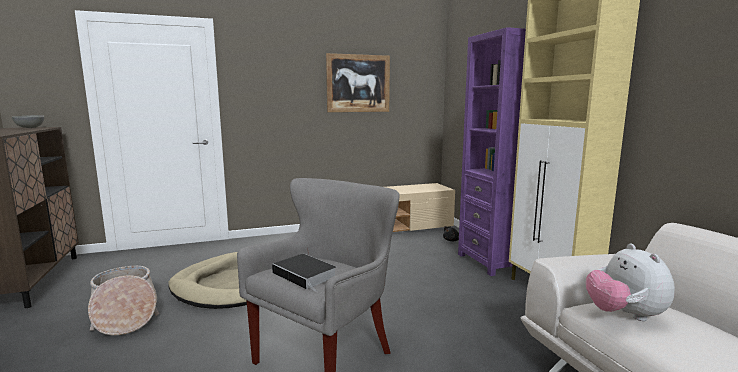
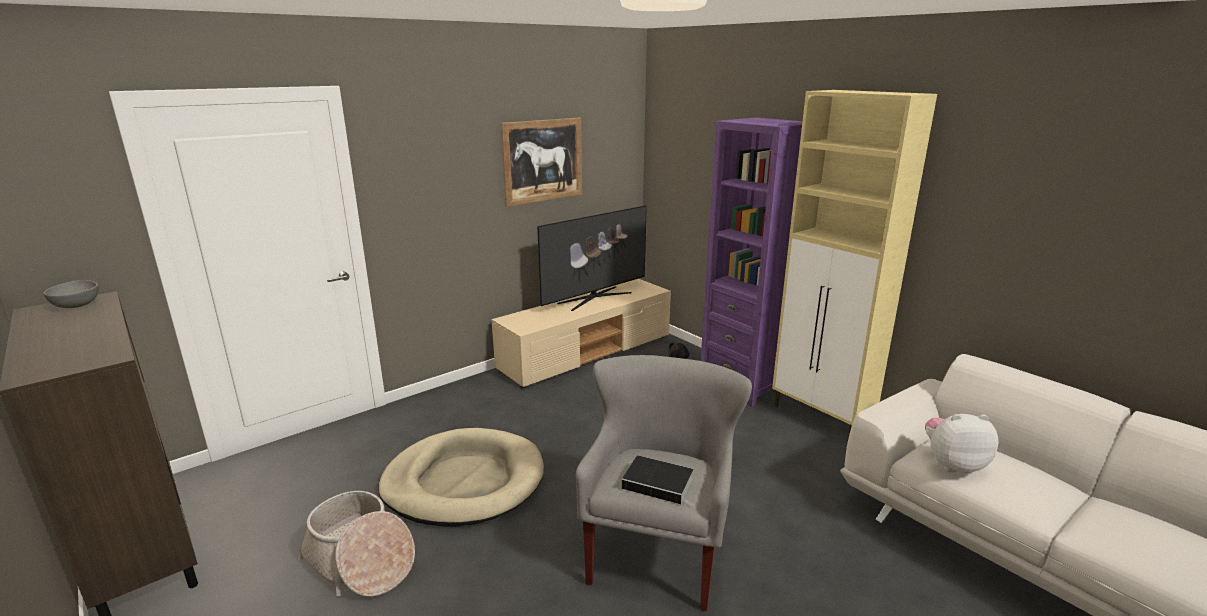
camera: 20 degrees left, 10 degrees up
(393, 188) = (594, 298): none -> television
(624, 315) = (952, 464): plush toy -> plush toy turned 120 degrees clockwise

